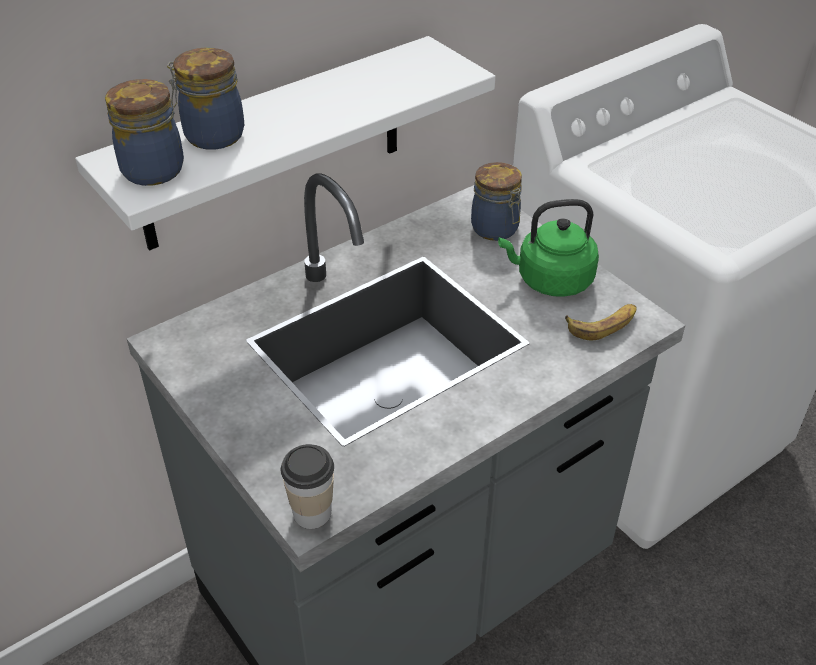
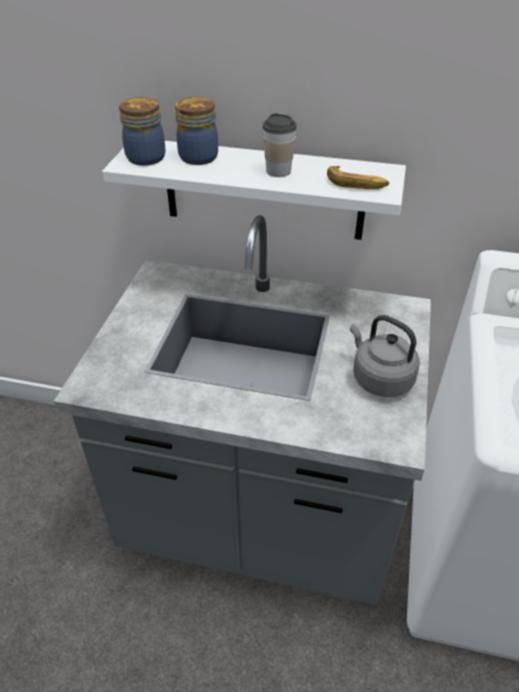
camera: 50 degrees right, 0 degrees up
(312, 512) = (86, 388): cup -> cup (278, 171)
(496, 229) = (394, 329): jar -> none
(550, 280) = (379, 378): green kettle -> grey kettle
(603, 325) = (369, 425): banana -> banana (356, 183)

